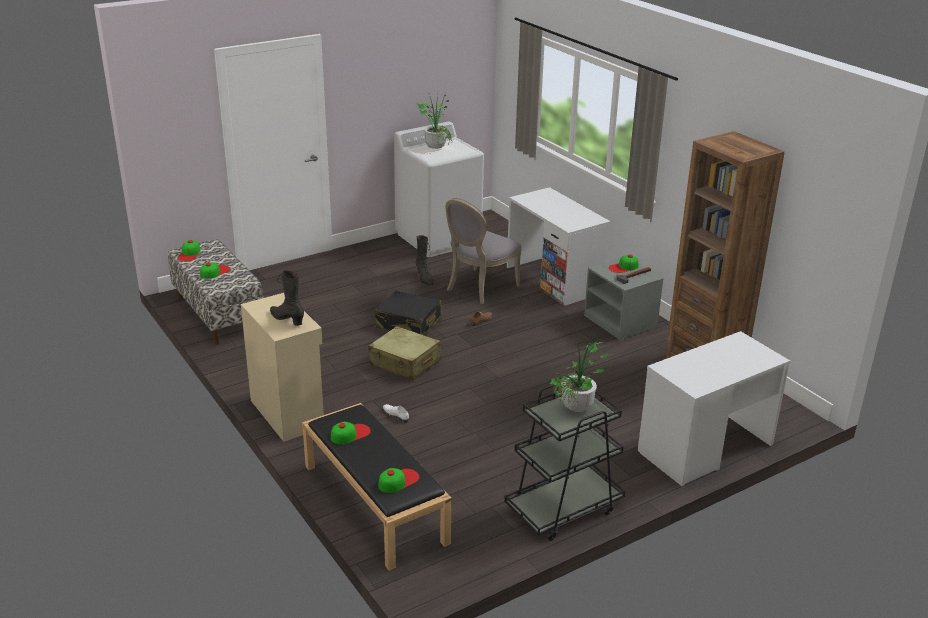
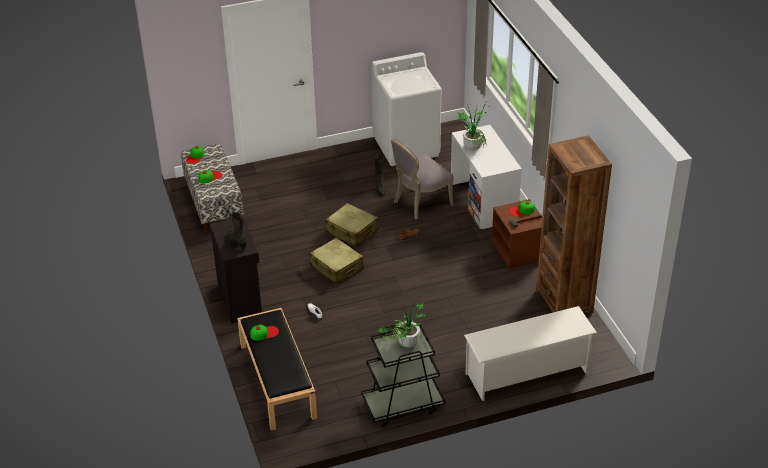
camera: 15 degrees right, 10 degrees up
(288, 413) = (240, 300): beige cabinet -> black cabinet
(398, 481) = (283, 374): cap -> none
(409, 324) = (352, 231): black suitcase -> beige suitcase
(435, 146) = (404, 76): potted plant -> potted plant (473, 145)
(621, 322) = (518, 251): grey nightstand -> brown nightstand
(705, 448) = (527, 373): white desk -> white shoe rack

